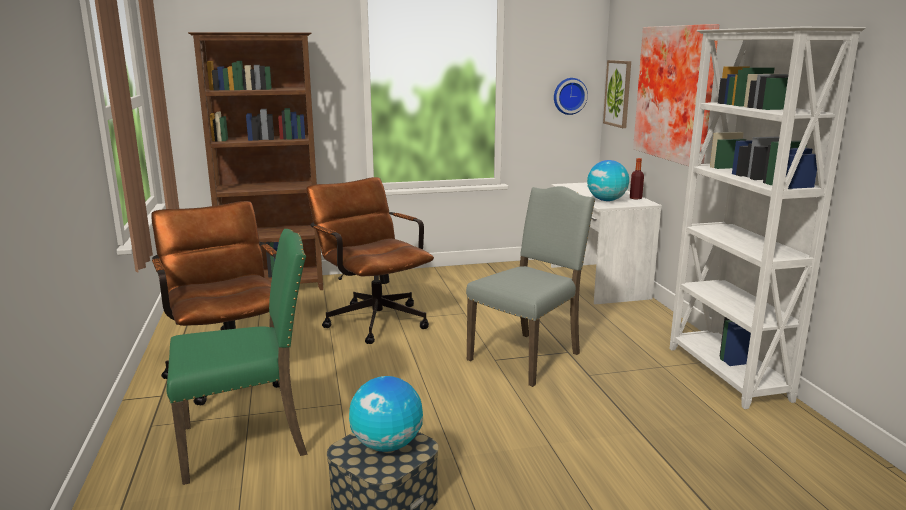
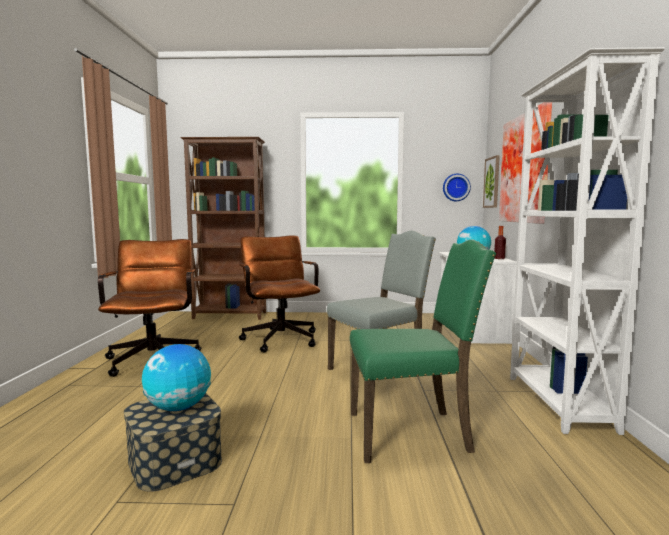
camera: 15 degrees right, 10 degrees down
(247, 441) = (118, 403): green chair -> green chair (411, 433)

